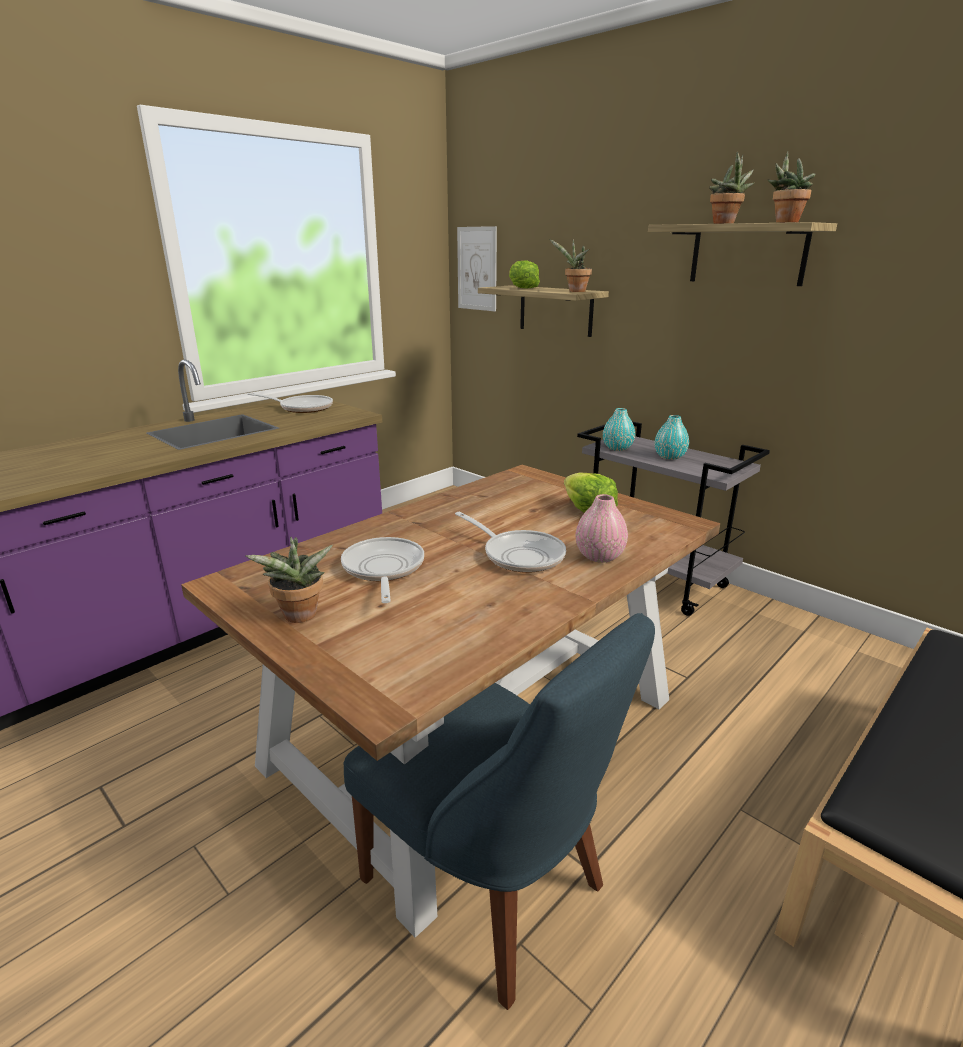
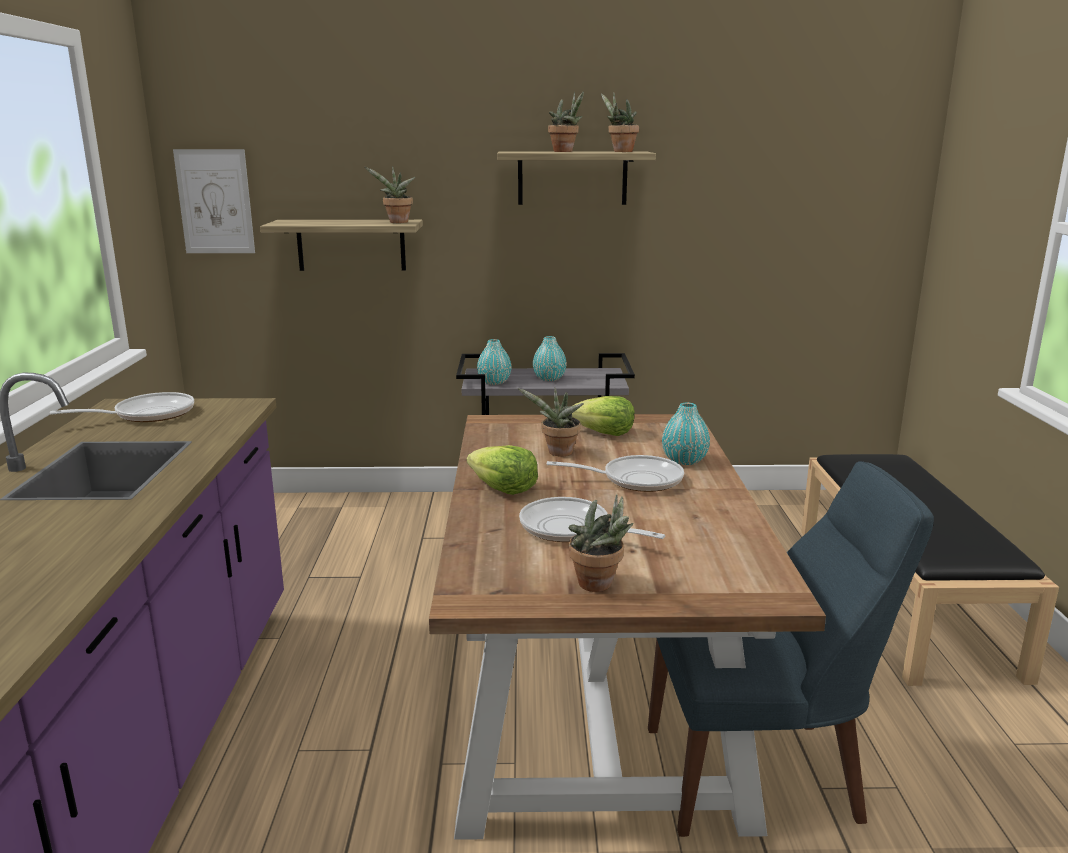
camera: 45 degrees left, 5 degrees down
(513, 512) = (558, 453): none -> potted plant
(522, 288) = (317, 222): lettuce -> lettuce (503, 489)
(599, 556) = (684, 460): pink vase -> turquoise vase

